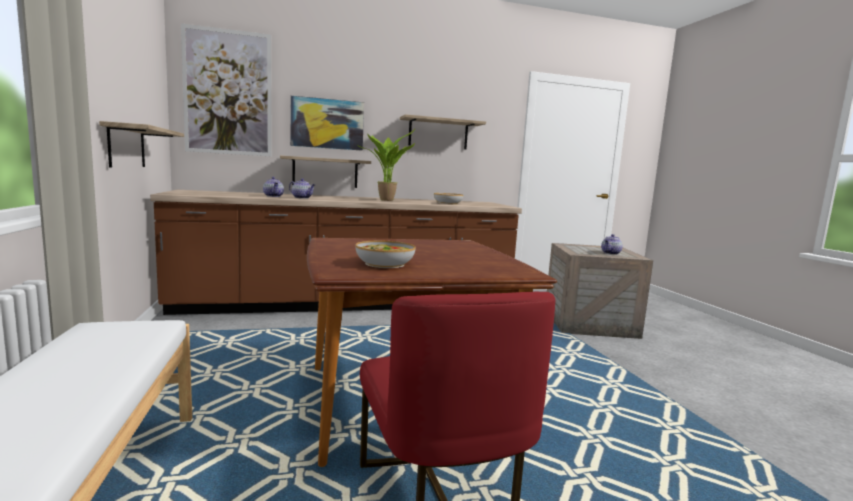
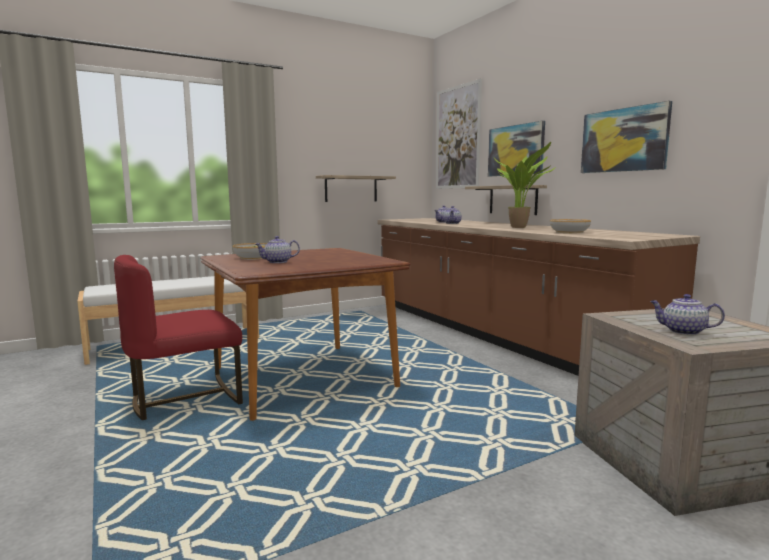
camera: 75 degrees right, 0 degrees up
(438, 134) = (624, 140): shelf -> picture
(441, 261) = (277, 262): none -> teapot

